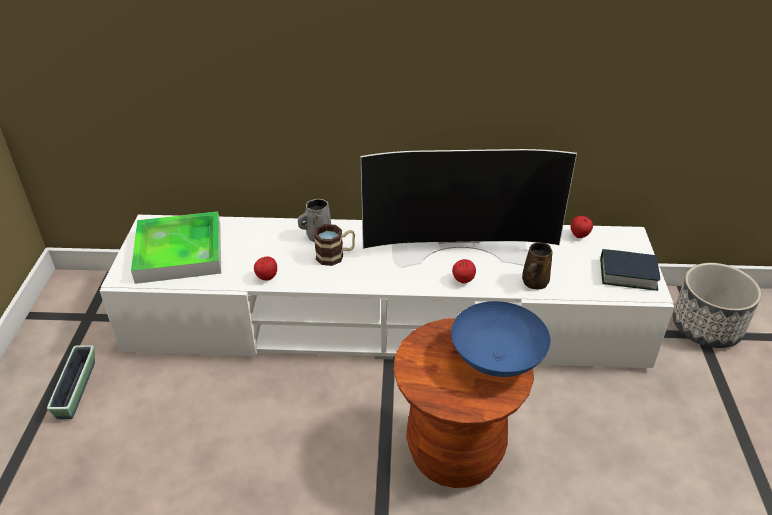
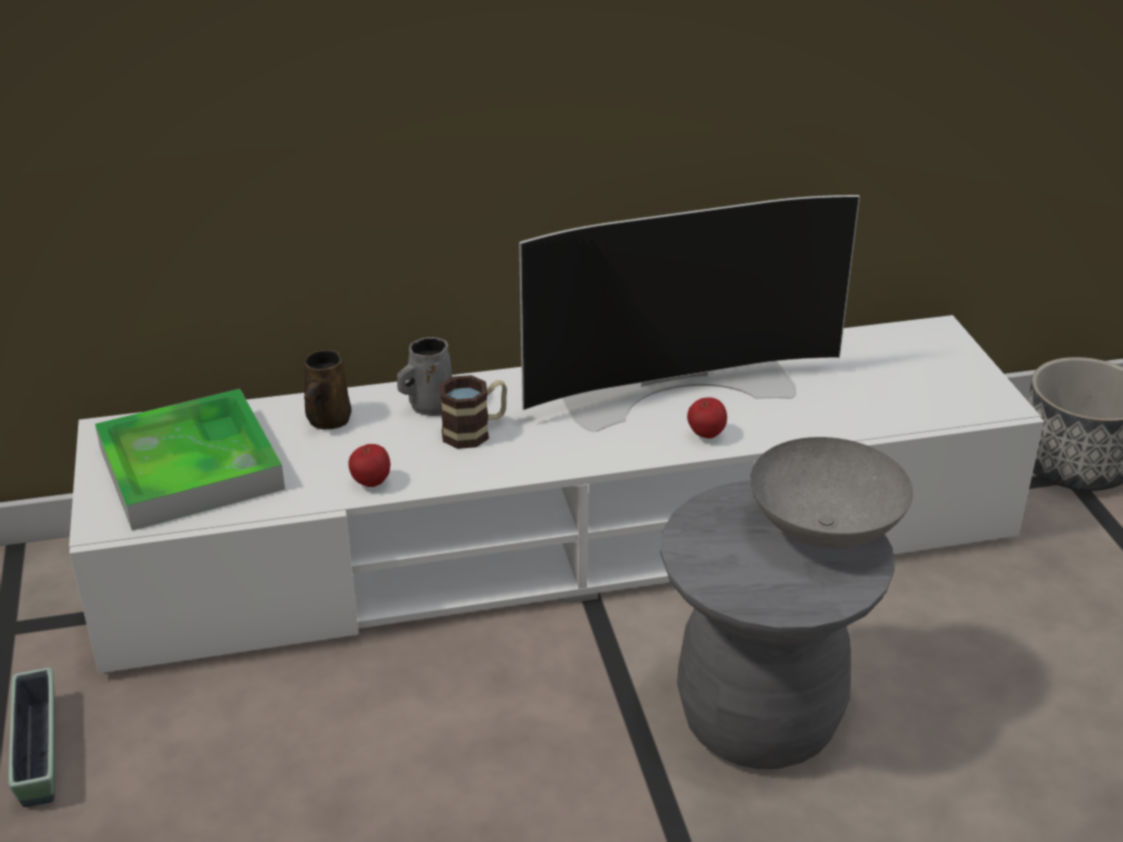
camera: 15 degrees left, 5 degrees down
(454, 453) = (758, 720): brown stool -> grey stool
(498, 359) = (827, 530): blue bowl -> grey bowl
(534, 283) = (819, 421): brown mug -> brown mug (327, 421)
(579, 236) = (860, 342): apple -> none
(627, 274) = (957, 386): book -> none

